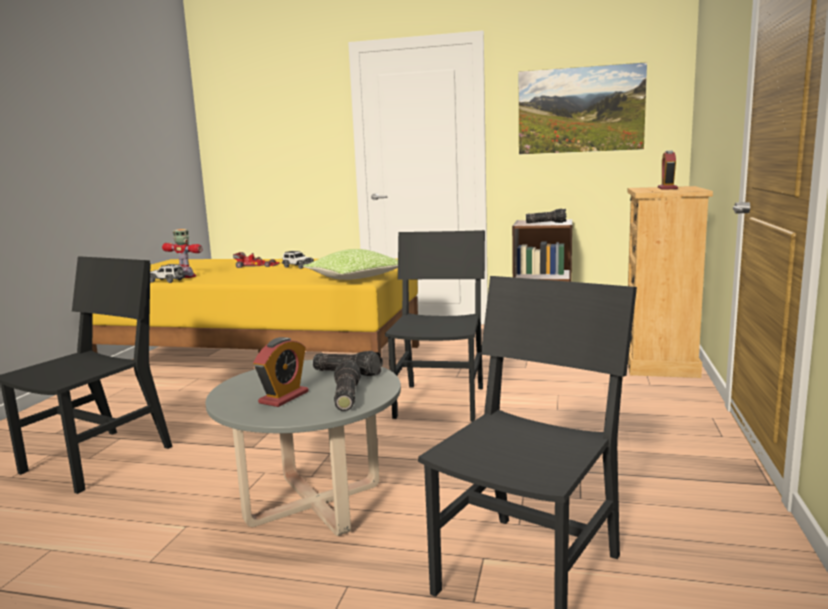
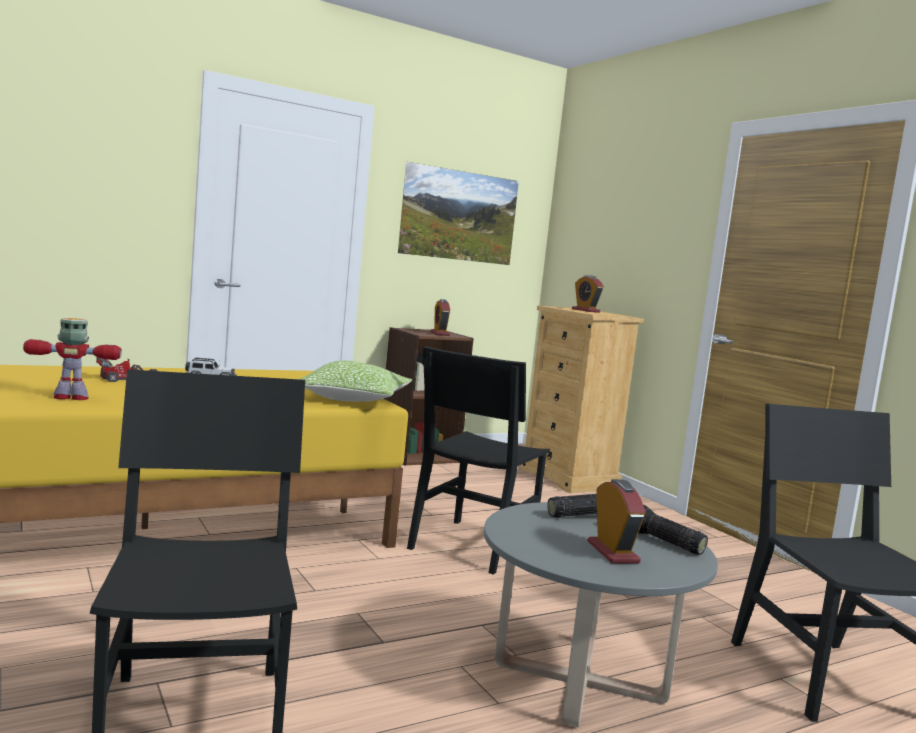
camera: 45 degrees left, 5 degrees down
(167, 281) = (61, 406): toy car -> none
(440, 402) = (472, 545): black chair -> black chair turned 120 degrees counterclockwise
(546, 223) = (439, 333): flashlight -> alarm clock

